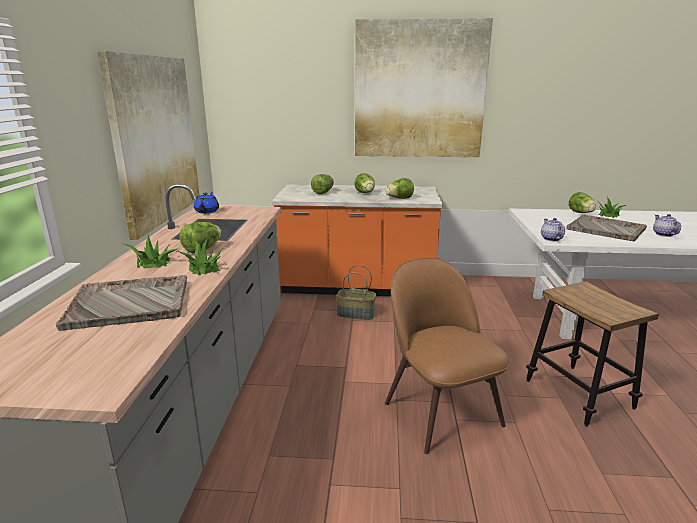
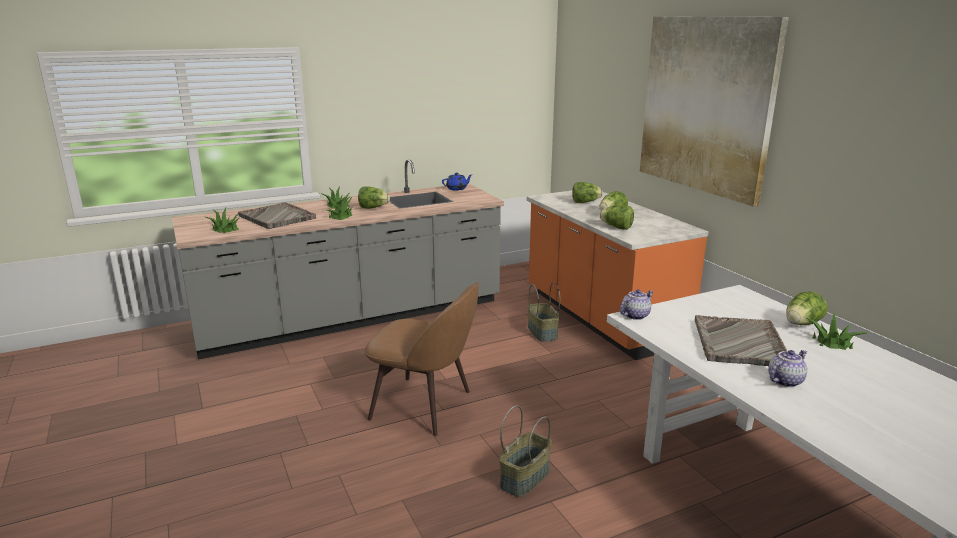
camera: 60 degrees right, 0 degrees up
(114, 350) = (225, 229): none -> potted plant
(155, 140) = (447, 123): picture -> none
(440, 411) = (425, 406): brown chair -> brown chair turned 75 degrees clockwise
(578, 394) = (524, 477): stool -> basket

